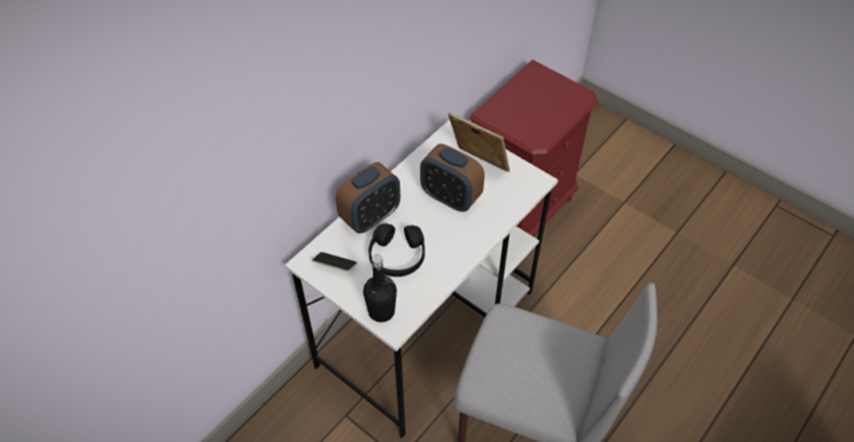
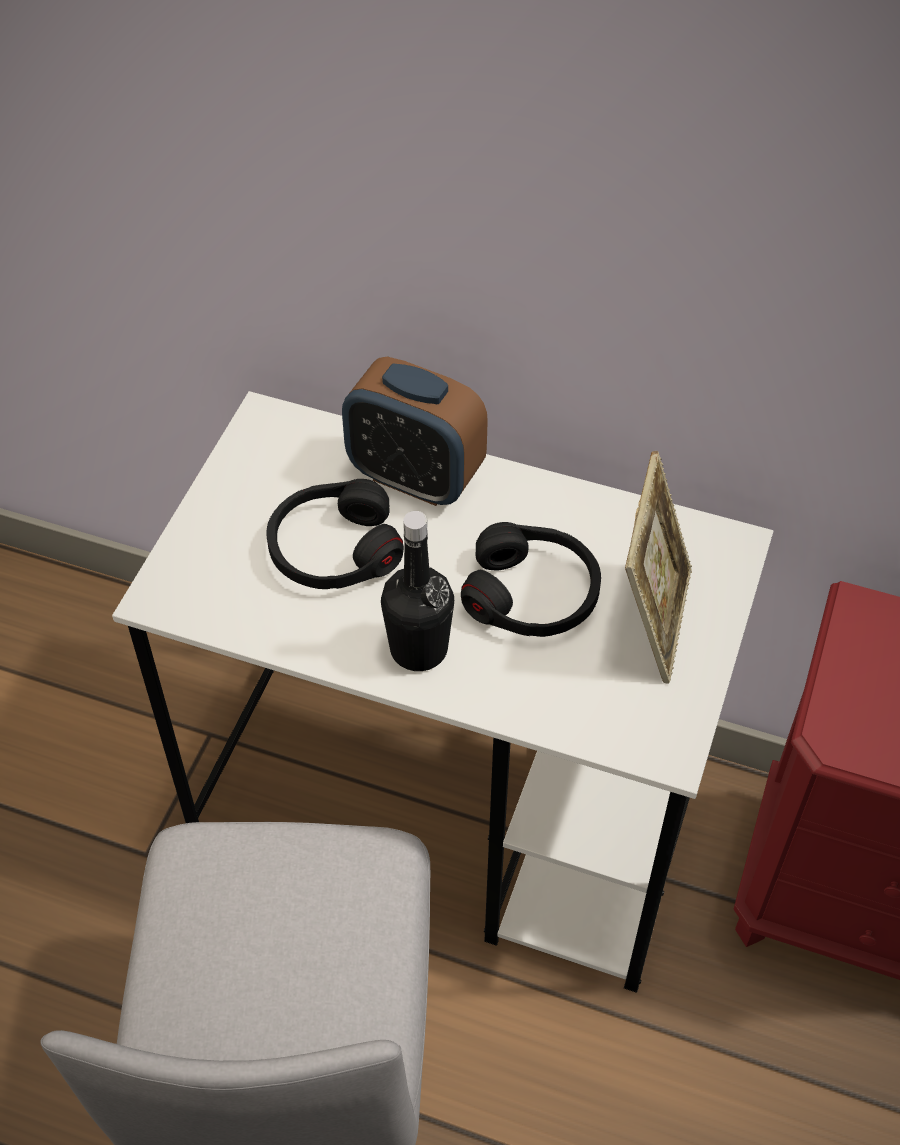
camera: 70 degrees right, 0 degrees up
(335, 265) = (274, 461): phone -> none
(381, 311) = (191, 565): black bottle -> black bottle (418, 649)
(450, 197) = (532, 594): alarm clock -> black headphones

